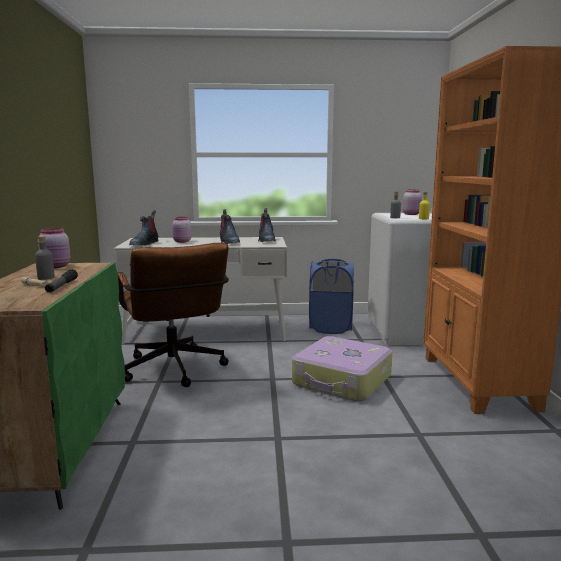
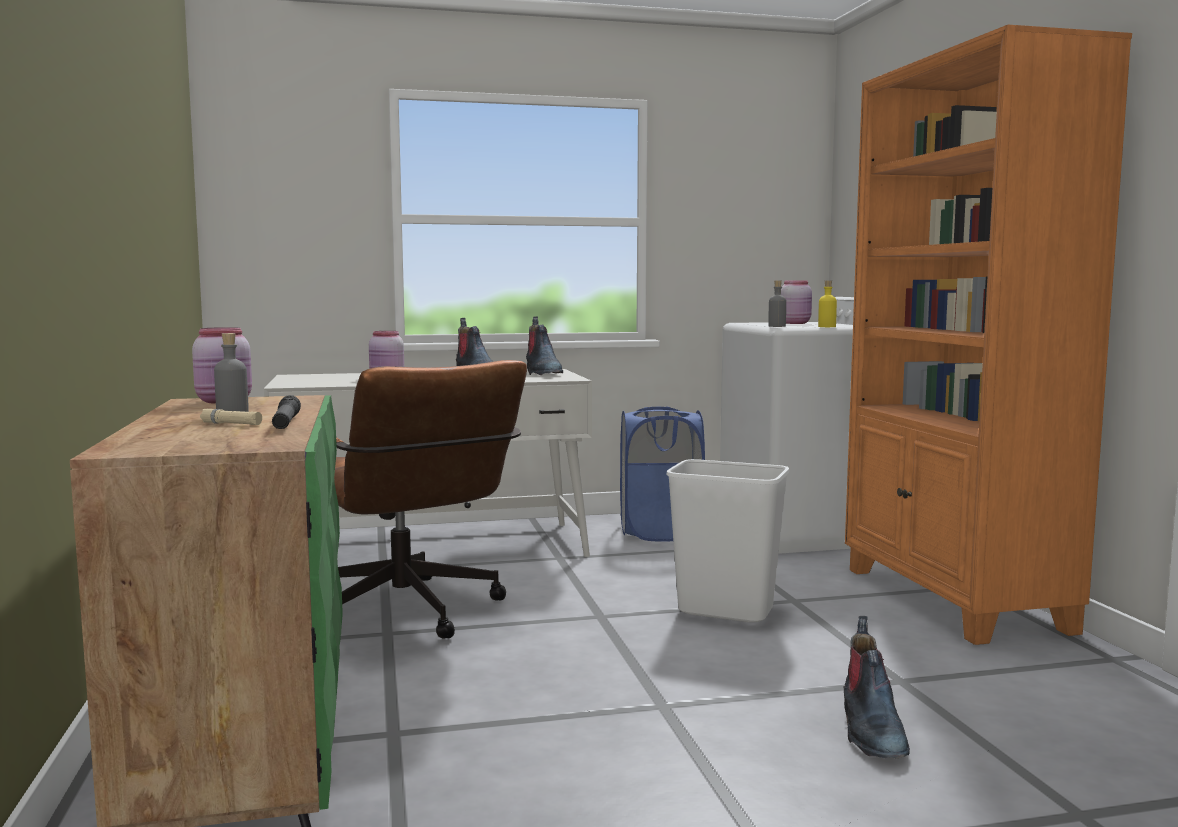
camera: 10 degrees left, 5 degrees down
(144, 244) = (317, 381): boot -> boot (871, 730)
(342, 380) = (726, 611): suitcase -> white trash can

